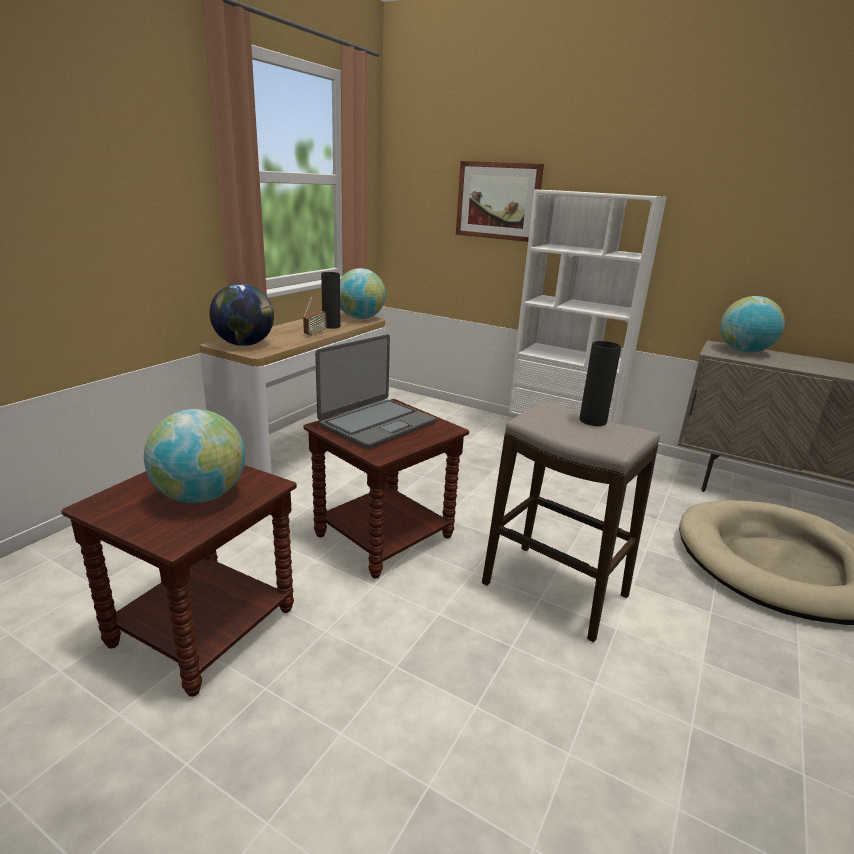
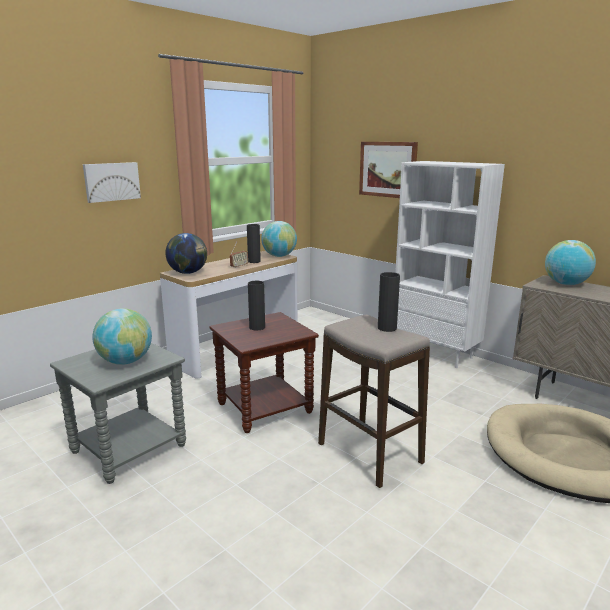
camera: 15 degrees right, 5 degrees down
(114, 197) = (111, 181): none -> picture
(203, 626) = (129, 448): brown side table -> grey side table
(377, 424) = (257, 327): laptop -> black vase

